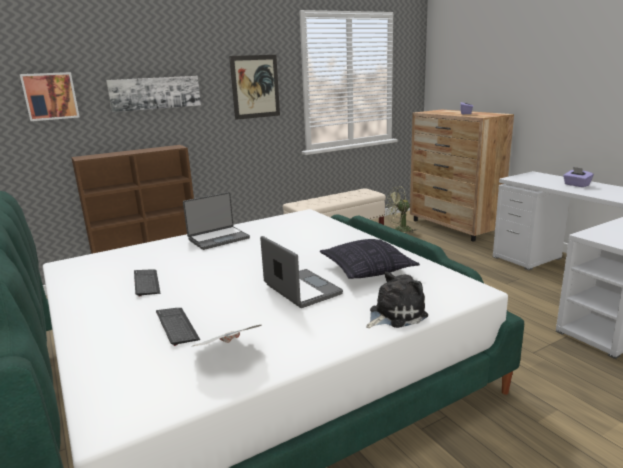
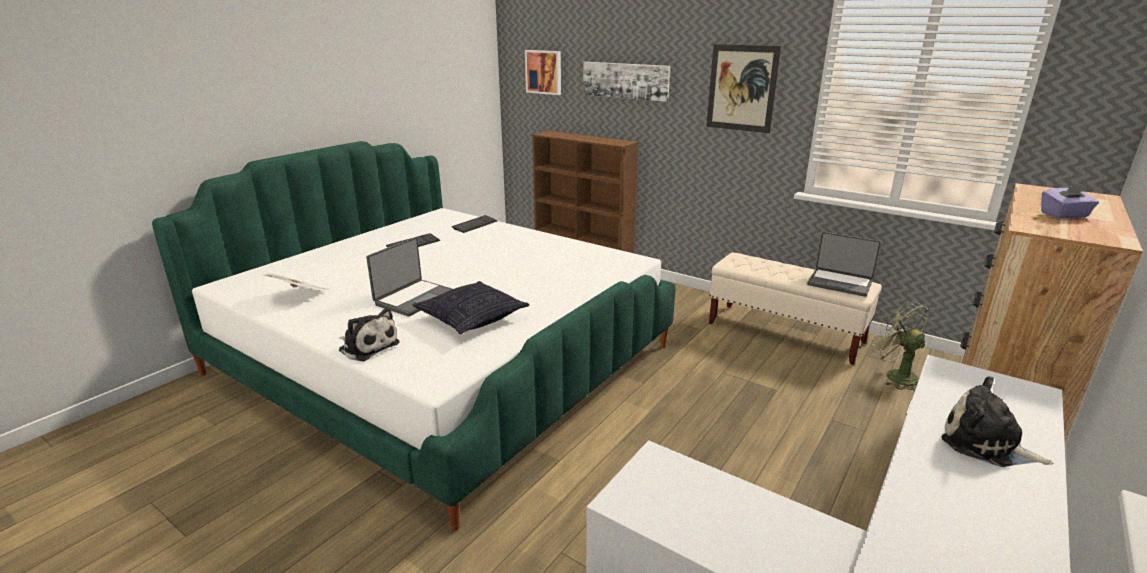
camera: 65 degrees right, 5 degrees up
(177, 326) = (340, 272): keyboard -> keyboard (475, 225)
(218, 238) = (525, 242): laptop -> laptop (840, 283)
(576, 185) = (986, 444): purple tissue box -> plush toy

